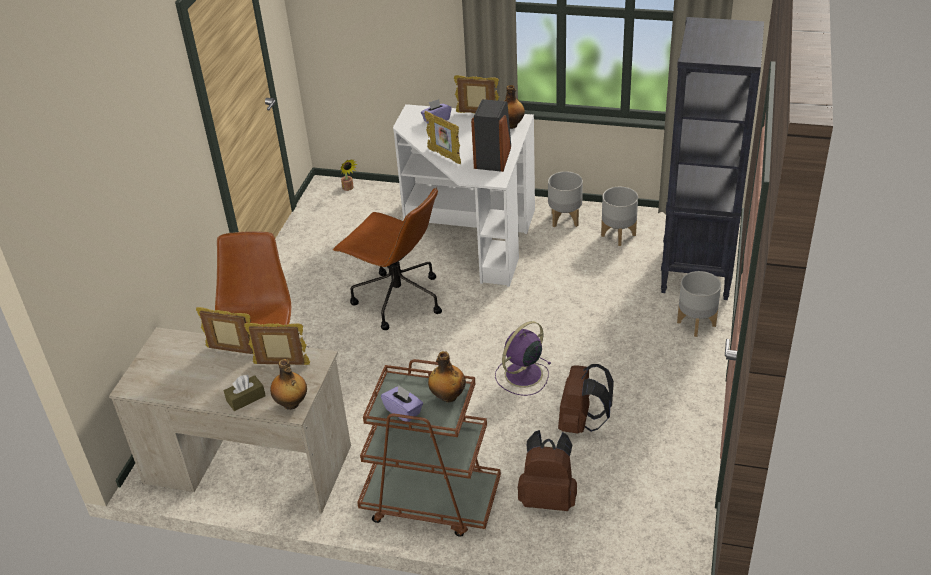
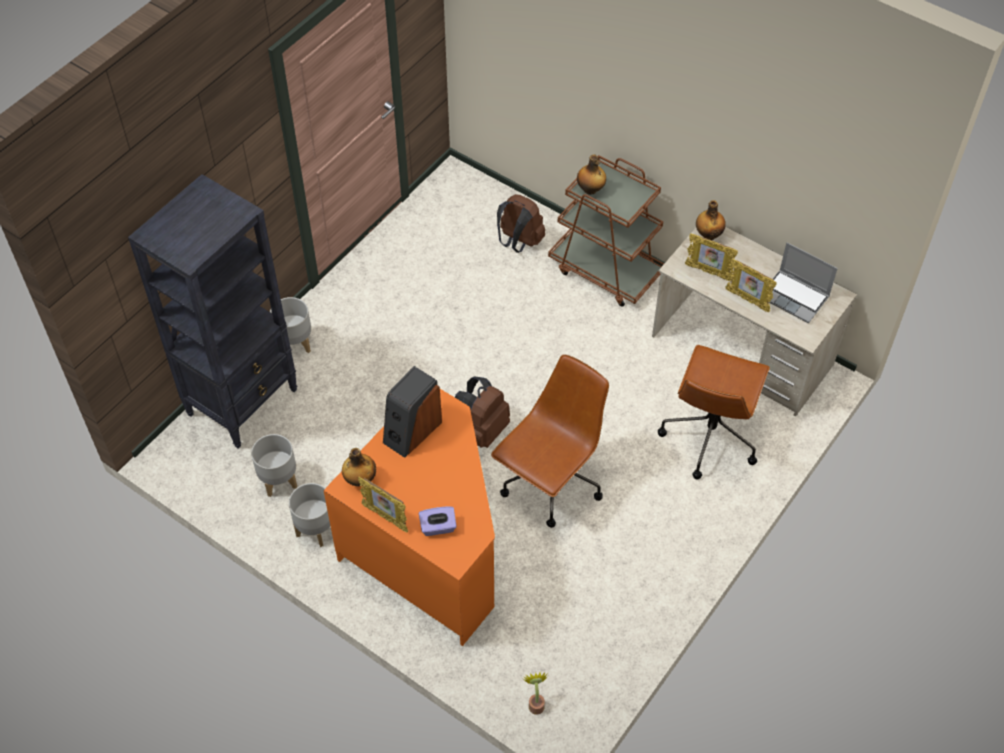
camera: 160 degrees left, 15 degrees up
(179, 371) = (795, 297): none -> laptop
(246, 398) = (743, 252): brown tissue box -> none
(397, 299) = (550, 484): brown office chair -> brown office chair turned 75 degrees clockwise
(403, 411) = (628, 190): purple tissue box -> none
(444, 156) = (461, 455): picture frame -> none
(470, 234) = (430, 550): white desk -> orange desk
(522, 375) = (478, 350): purple fan -> none
(581, 423) = (457, 289): brown backpack -> brown backpack (483, 430)

